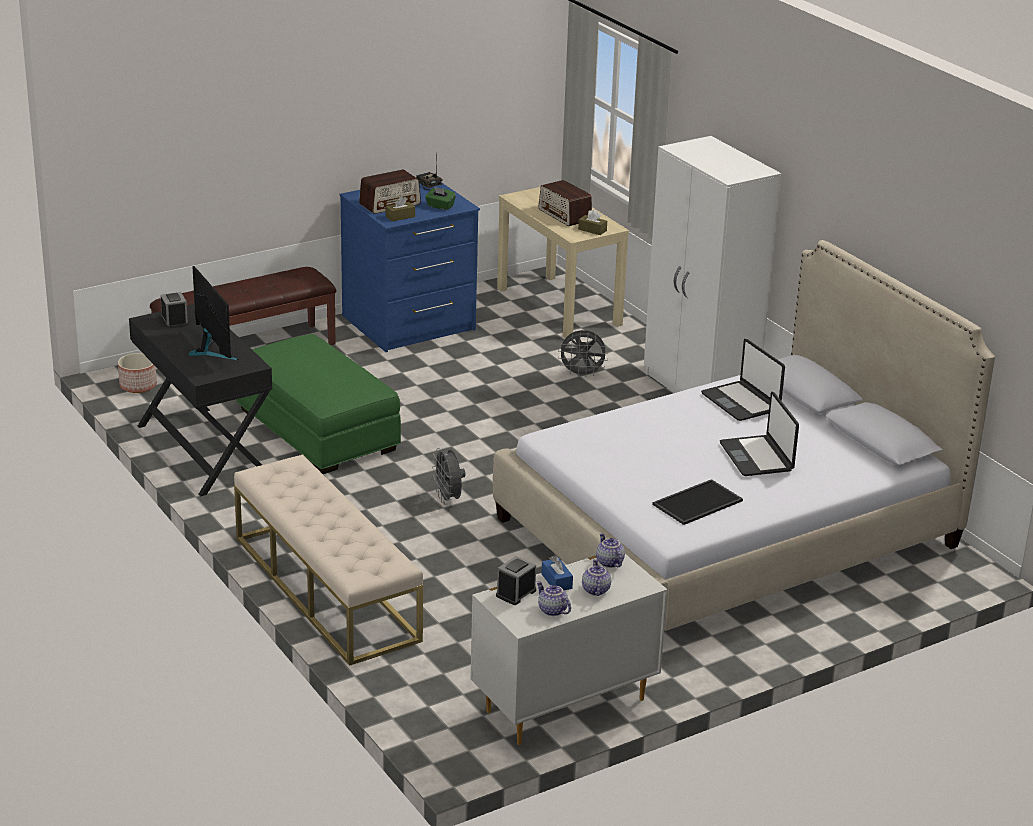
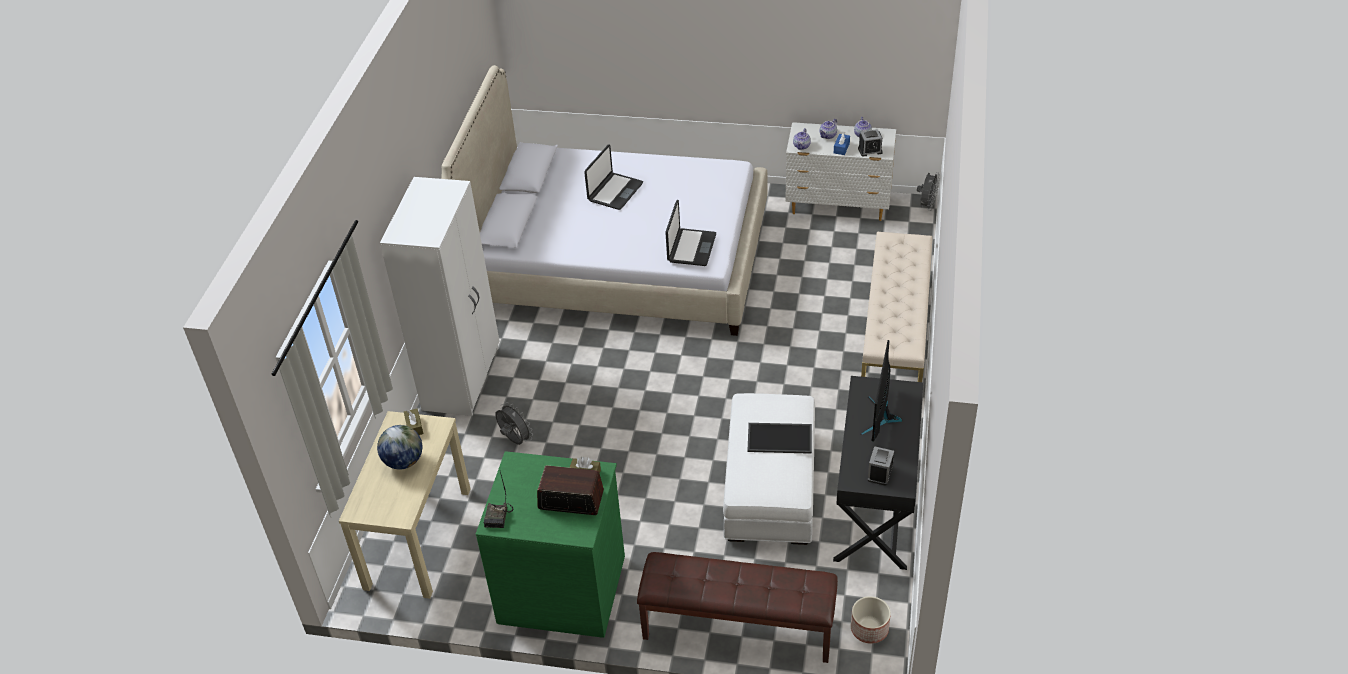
camera: 135 degrees left, 15 degrees up
(317, 429) = (770, 486): green ottoman -> white ottoman
(409, 324) = (562, 587): blue dresser -> green dresser
(440, 206) = (534, 471): green tissue box -> none
(448, 499) = (749, 367): grey fan -> grey fan (927, 206)
(565, 215) = (403, 461): radio -> globe
(698, 503) = (692, 179): tray -> tray (780, 437)
(741, 402) = (559, 234): laptop -> laptop (691, 248)

